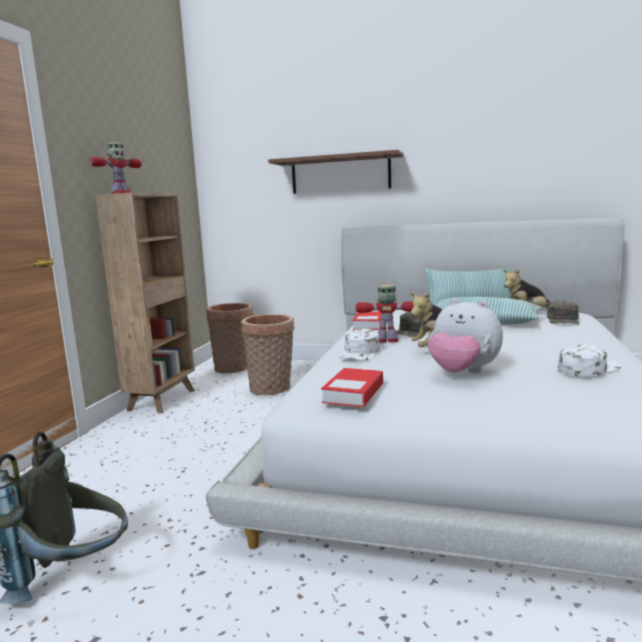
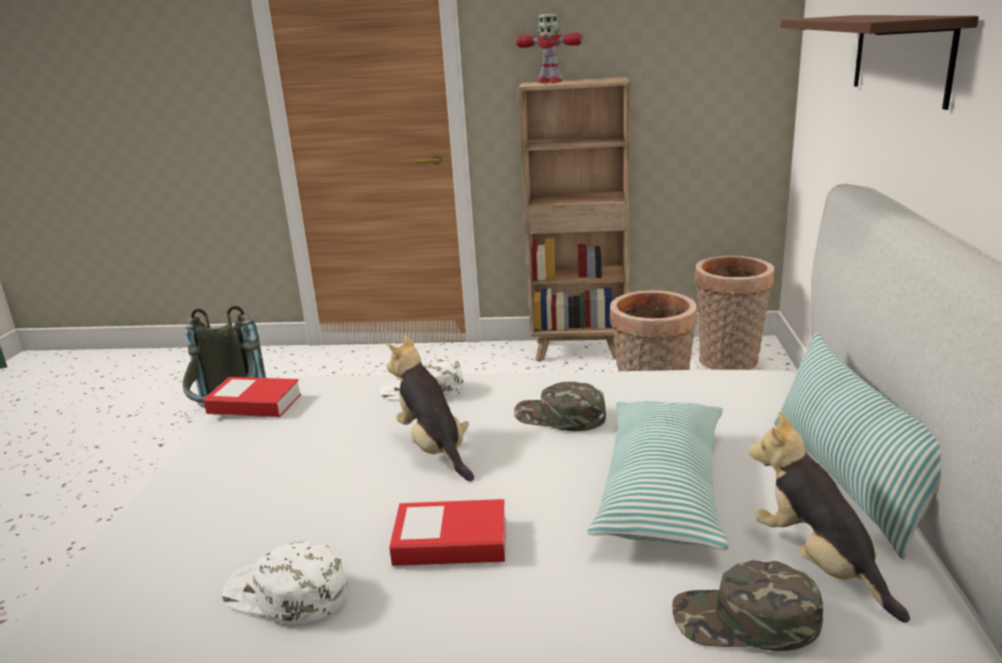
camera: 80 degrees right, 10 degrees up
(369, 324) = (611, 378): book -> book (451, 542)
(387, 340) = (492, 402): toy robot -> none
(462, 373) = (303, 469): plush toy -> none
(587, 369) = (285, 594): white cap -> white cap turned 150 degrees clockwise

